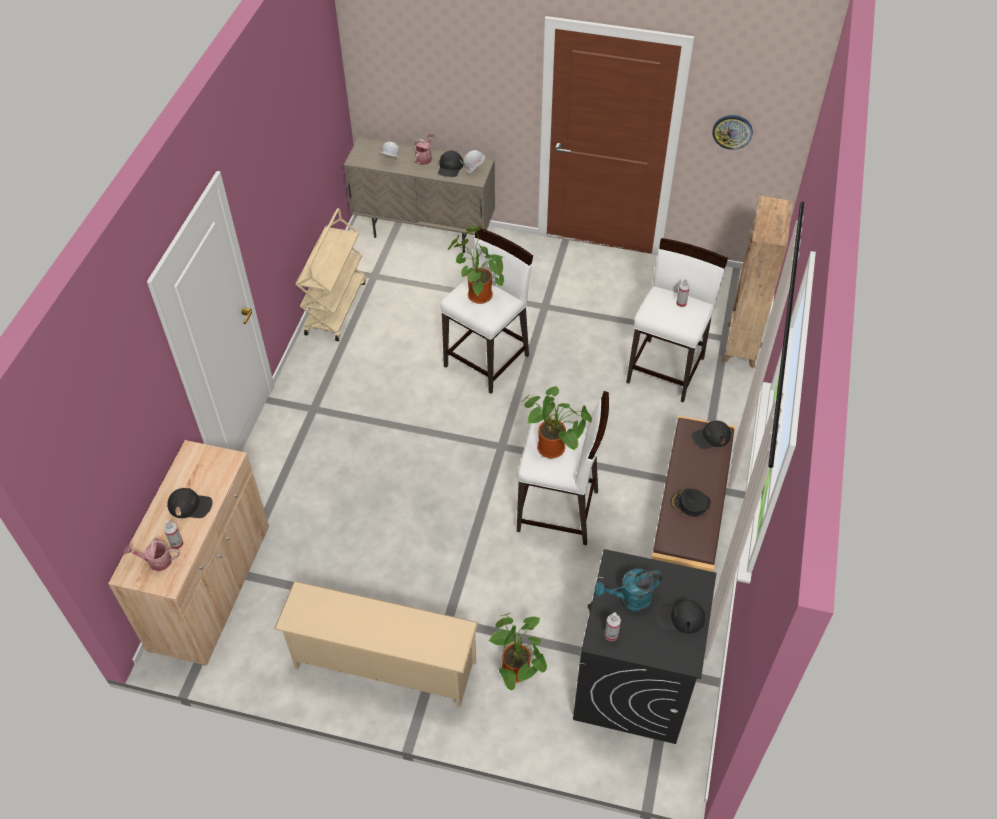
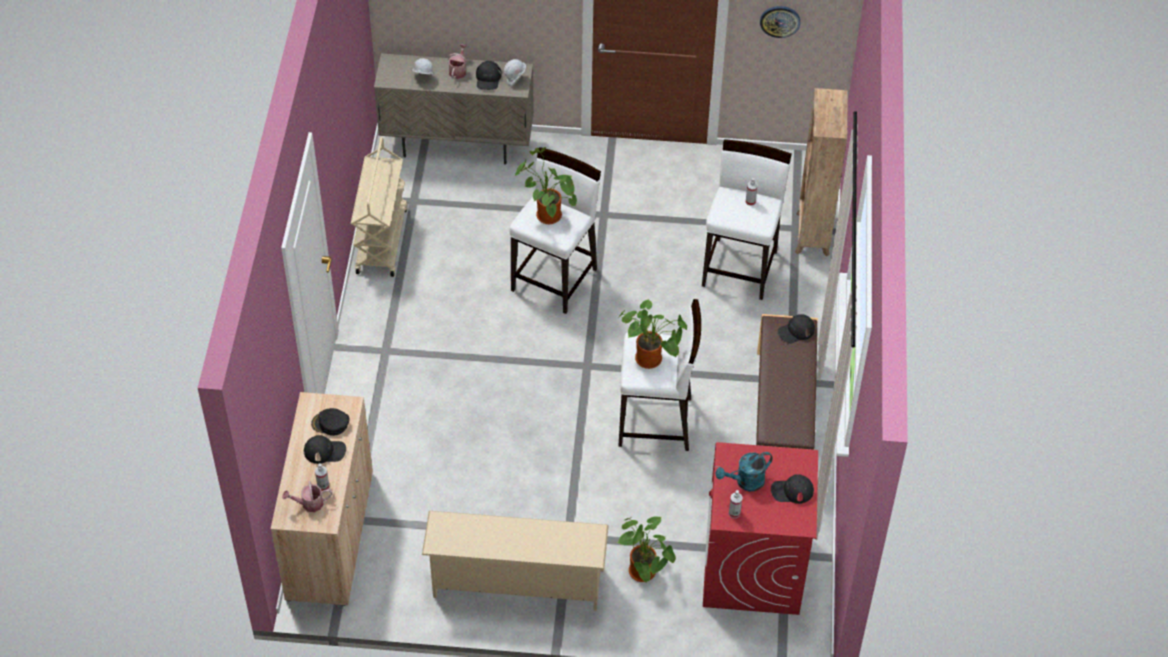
camera: 10 degrees left, 0 degrees up
(633, 682) = (753, 568): black washing machine -> red washing machine
(689, 504) = (784, 397): black cap -> black cap (330, 424)

